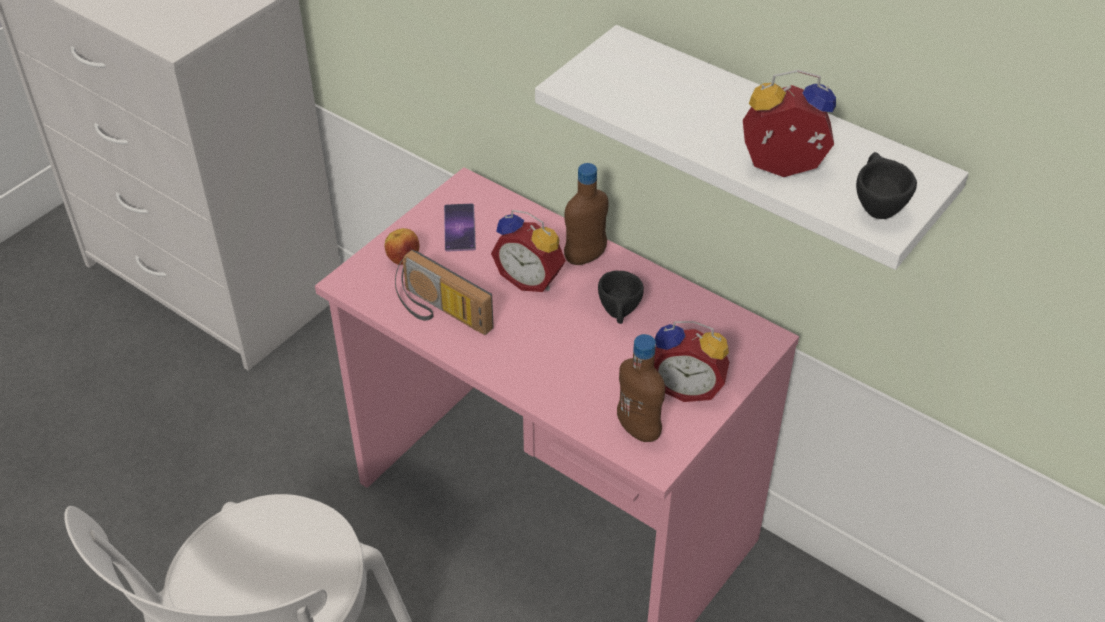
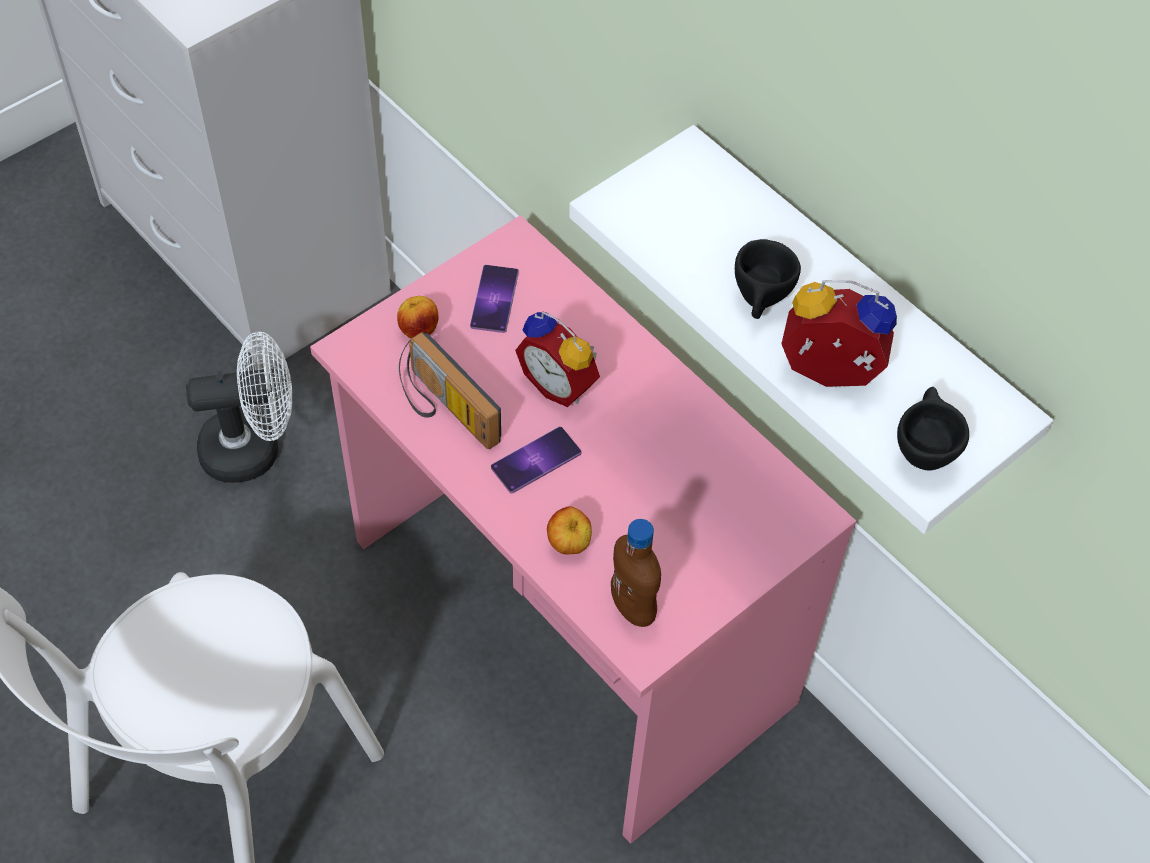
camera: 10 degrees right, 10 degrees up
(255, 427) = (253, 448): none -> white fan
(526, 336) = (536, 460): none -> phone
(572, 393) = (569, 544): none -> apple
(585, 257) = (632, 366): brown bottle -> none
(620, 316) = (651, 453): black cup -> black cup (761, 304)
(687, 386) = (704, 562): alarm clock -> none

